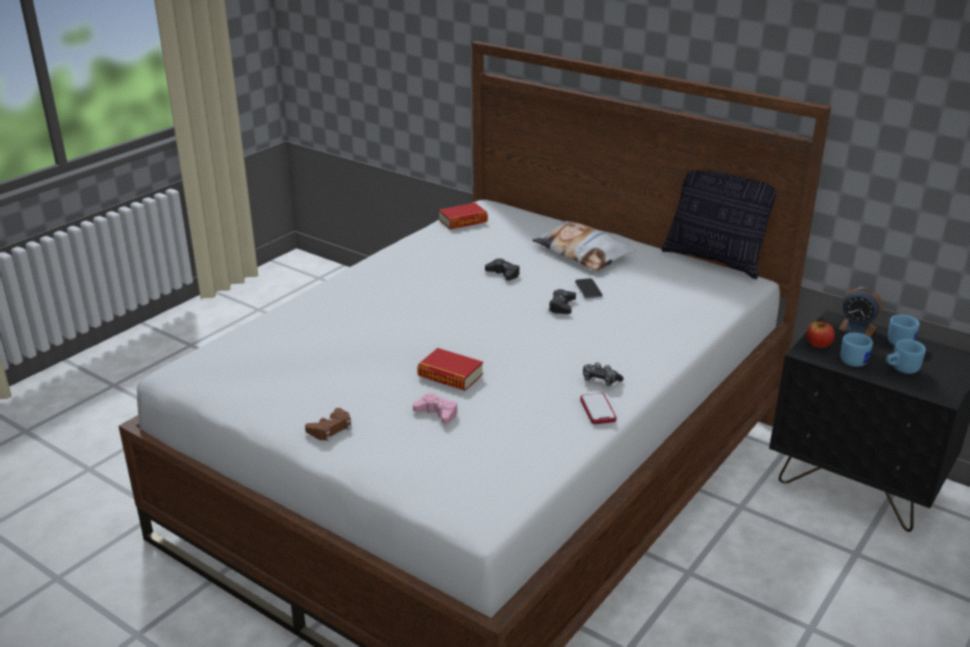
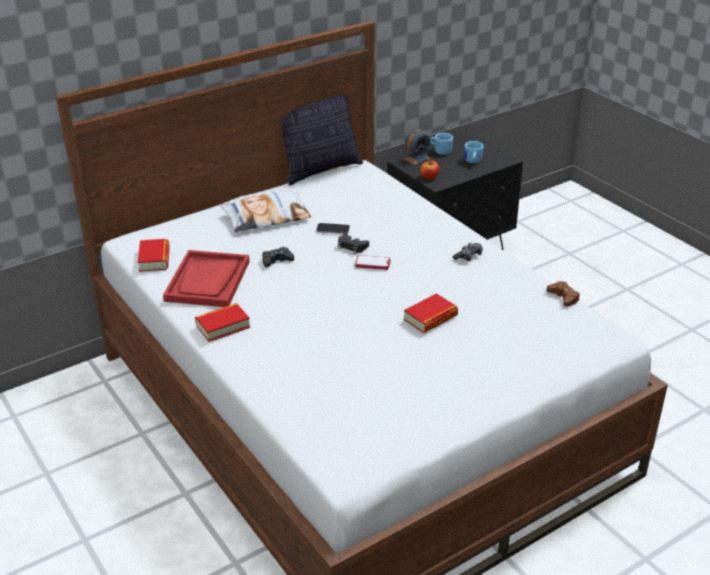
camera: 70 degrees left, 5 degrees up
(330, 429) = (484, 389): brown game controller -> brown game controller (563, 297)
(374, 272) = (223, 326): none -> book
(437, 413) = (482, 334): pink game controller -> none
(443, 250) = (208, 281): none -> red tray
(597, 410) = (505, 266): phone -> phone (372, 263)
(855, 360) = (454, 172): blue mug -> none

